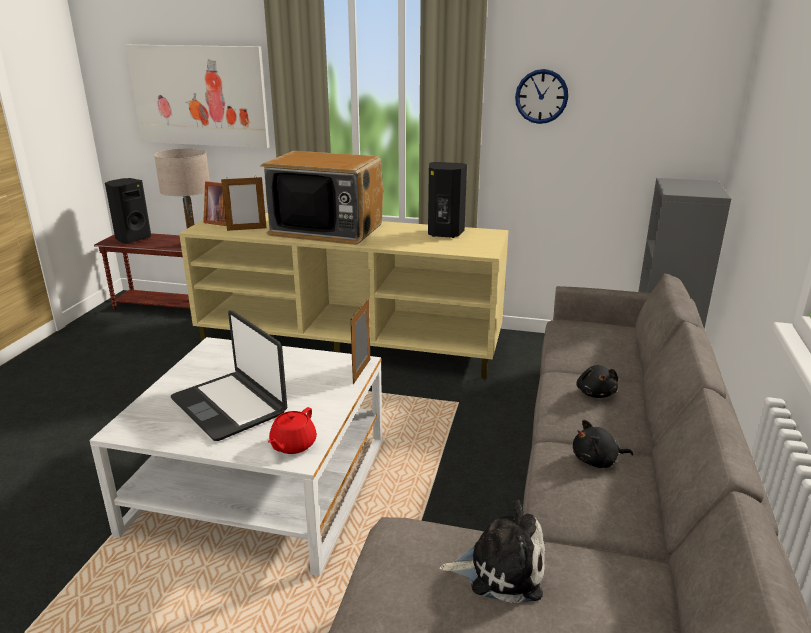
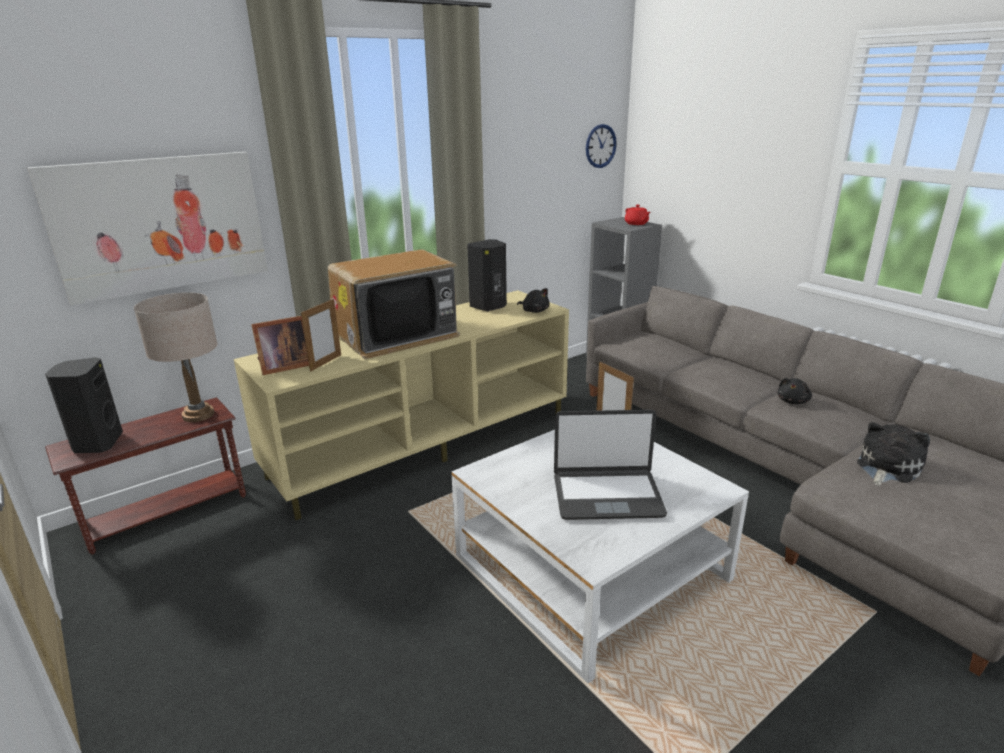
camera: 50 degrees left, 0 degrees up
(292, 445) = (699, 486): red teapot -> red teapot (636, 223)
(541, 96) = (514, 171): wall clock -> wall clock (600, 146)
(595, 393) = (719, 371): black plush toy -> black plush toy (534, 311)

